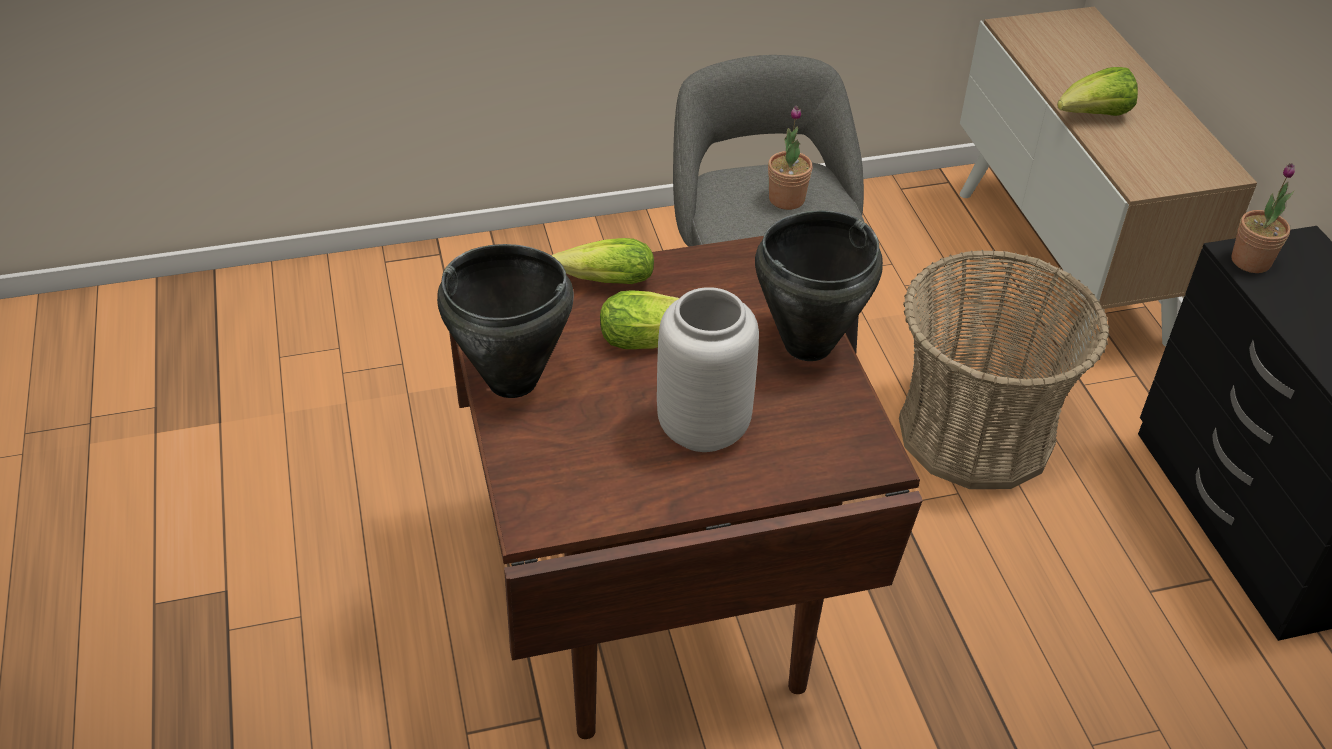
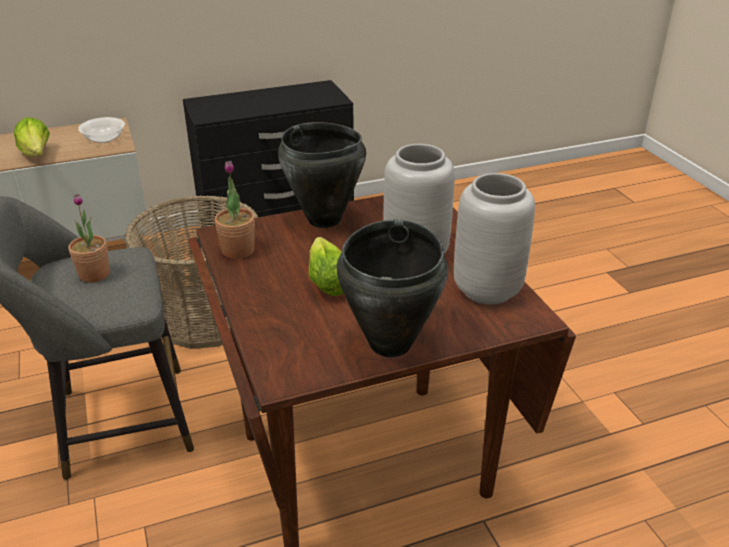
camera: 95 degrees left, 10 degrees down
(601, 281) = (258, 309): lettuce -> none
(601, 487) = (487, 290): none -> grey vase
(1165, 168) = (104, 138): none -> bowl
(1250, 261) = (212, 115): potted plant -> potted plant (238, 251)

